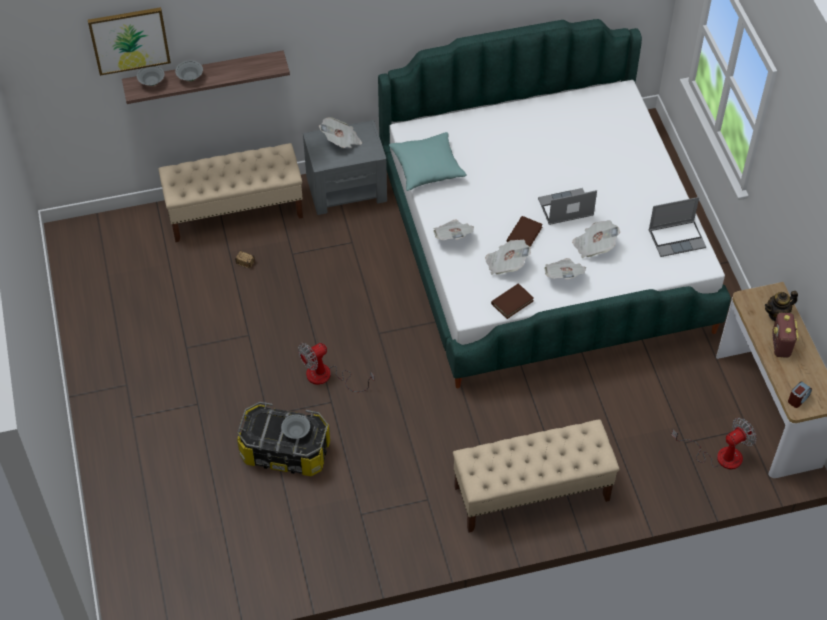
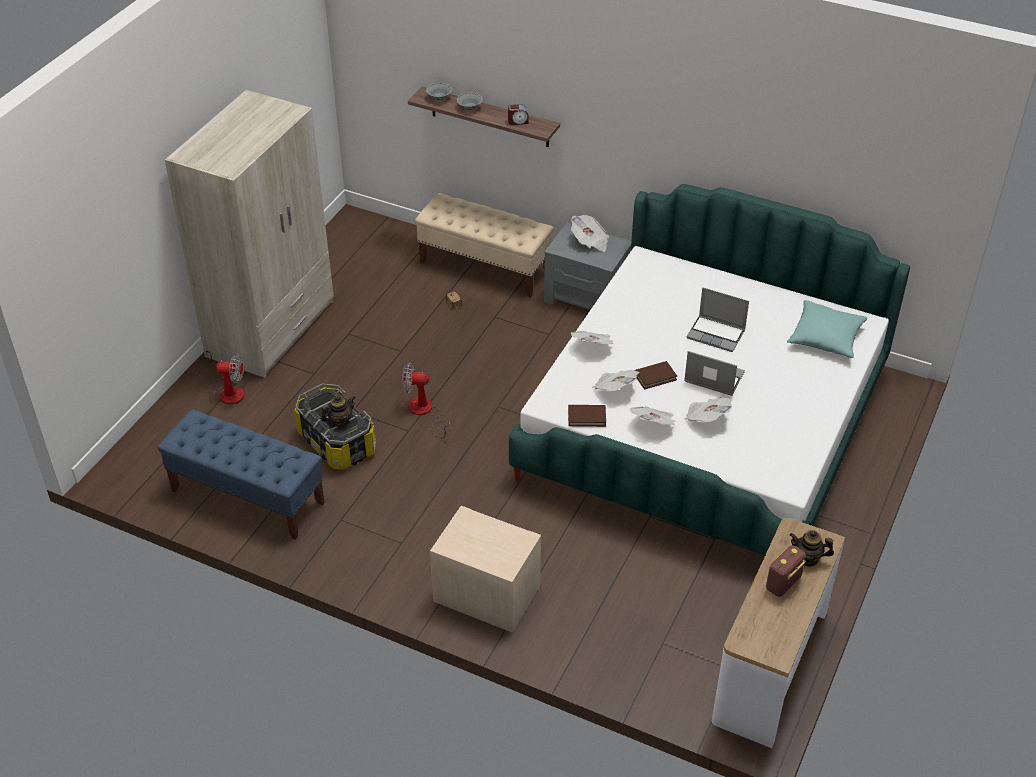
camera: 40 degrees right, 10 degrees down
(113, 386) = (272, 329): none -> beige wardrobe
(129, 40) = (432, 49): picture -> none
(265, 549) = (247, 497): none -> blue bench
(296, 432) = (340, 421): grey bowl -> teapot
(427, 168) = (629, 289): turquoise pillow -> turquoise pillow (826, 338)
(531, 494) = (486, 593): beige bench -> beige nightstand
(677, 238) = (790, 454): laptop -> laptop (716, 334)
(719, 455) = (683, 673): fan -> fan (228, 390)
(798, 398) = (750, 635): alarm clock -> alarm clock (518, 121)

